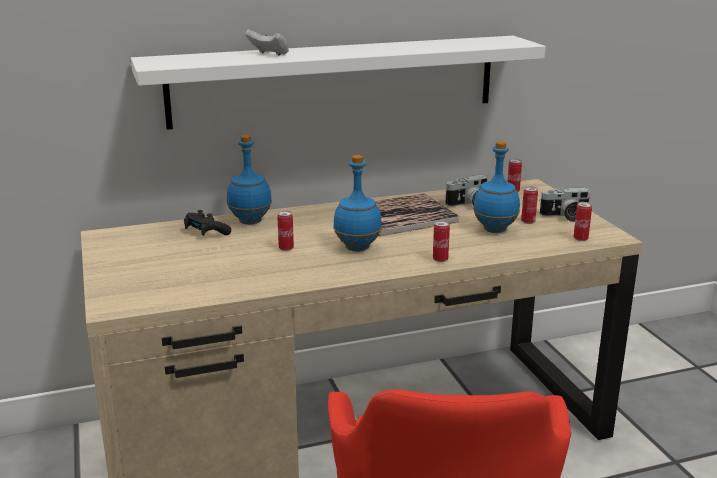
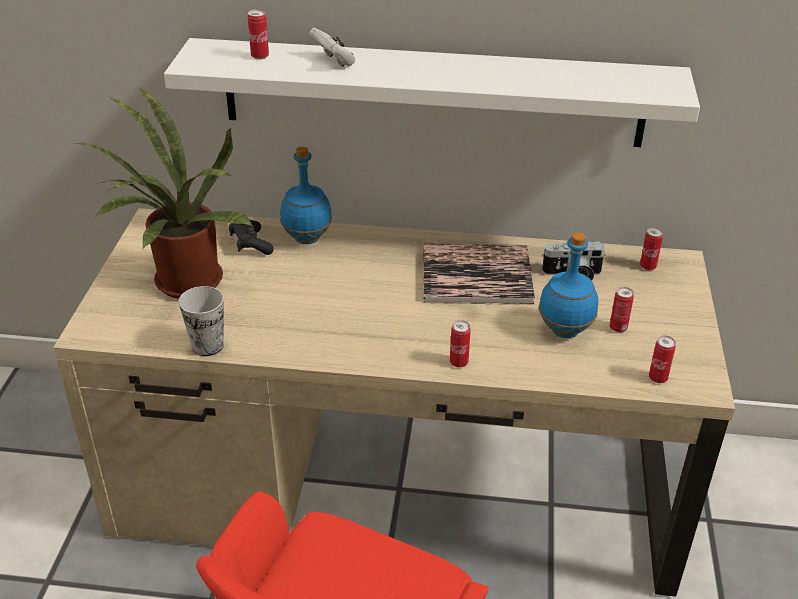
camera: 25 degrees right, 15 degrees up
(170, 264) = (182, 285): none -> potted plant
(231, 292) = (208, 345): none -> cup
(286, 248) = (310, 293): can -> can (260, 56)
(357, 247) = (384, 314): blue bottle -> none
(565, 216) = (674, 332): camera -> none

